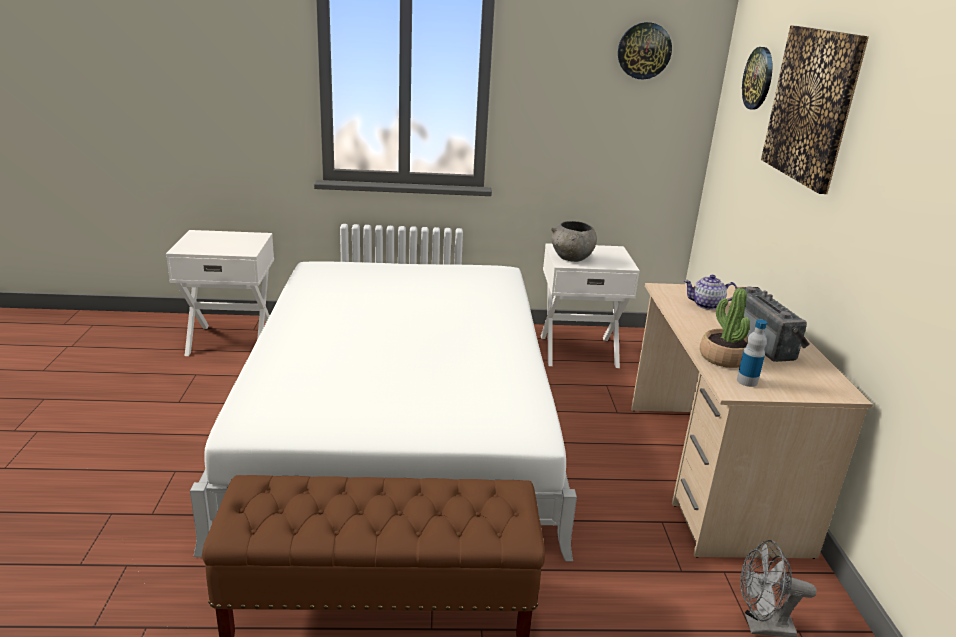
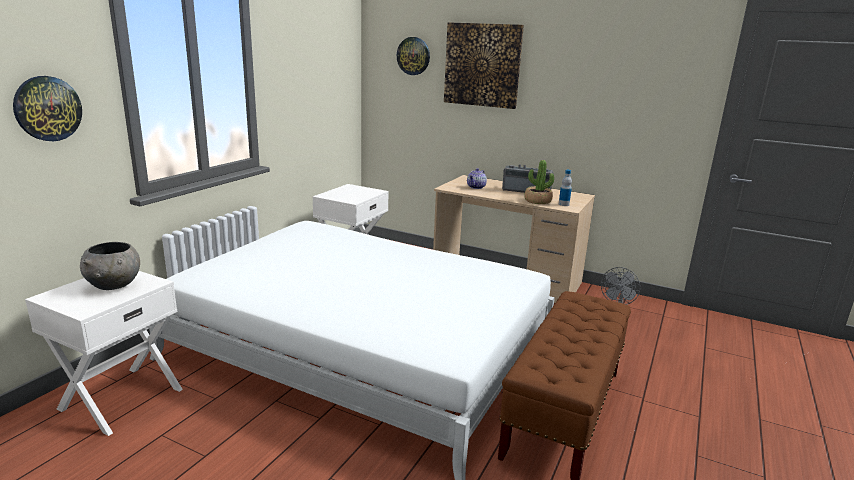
camera: 60 degrees left, 5 degrees down
(571, 258) = (349, 197): grey bowl -> grey bowl (114, 285)
(644, 51) = (328, 45): wall clock -> wall clock (47, 108)

